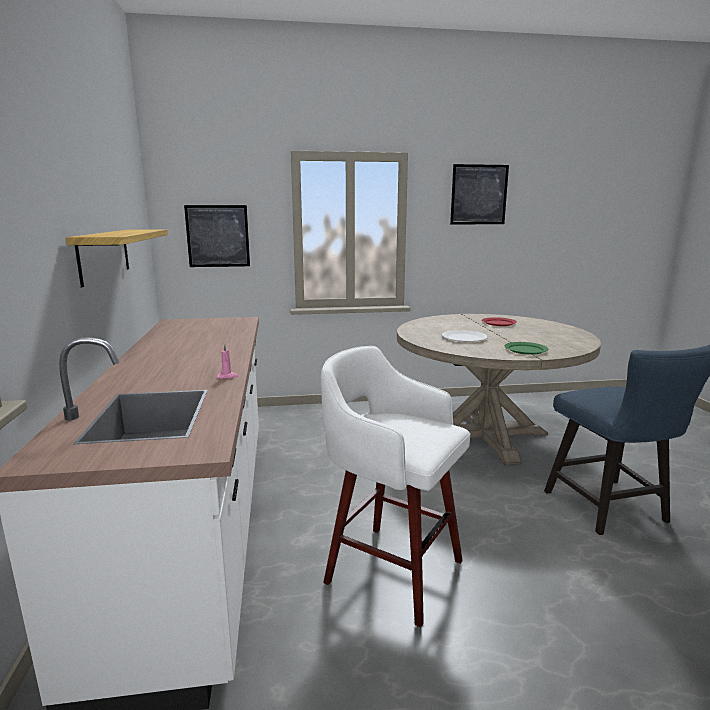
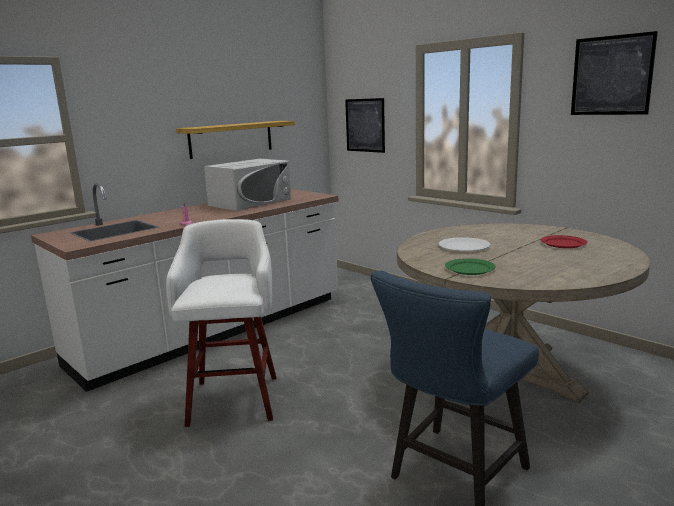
camera: 55 degrees right, 0 degrees up
(189, 339) = (250, 202): none -> white microwave

